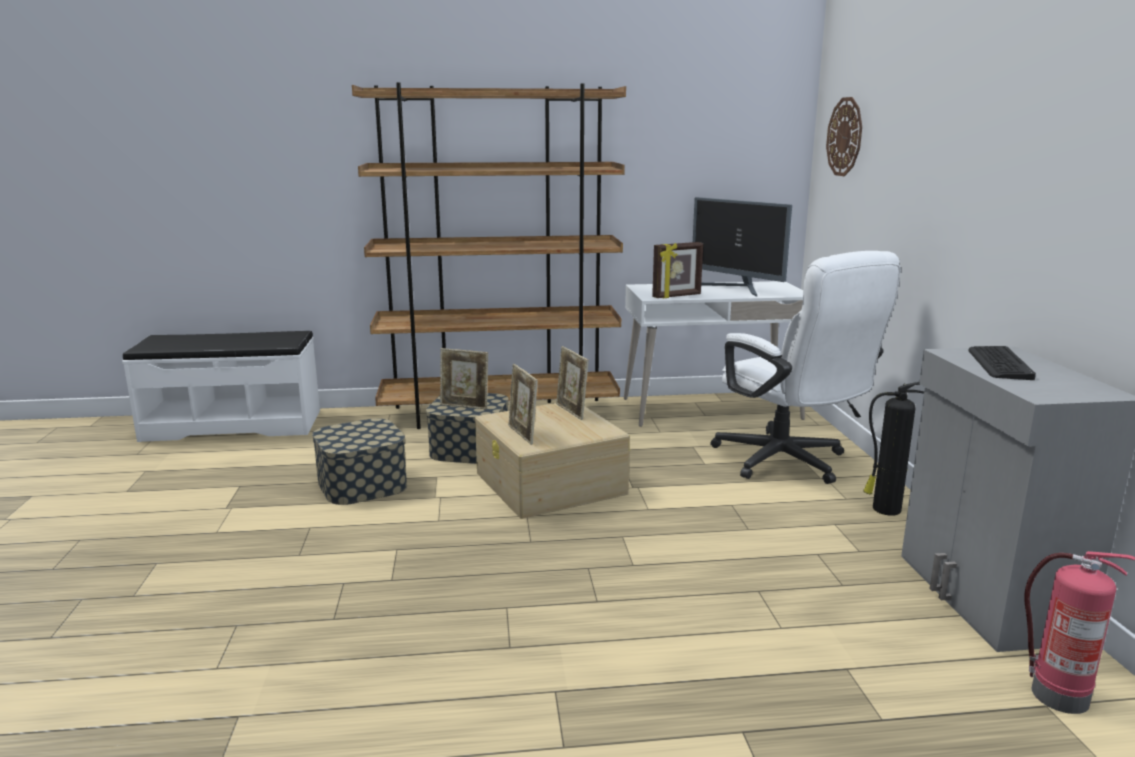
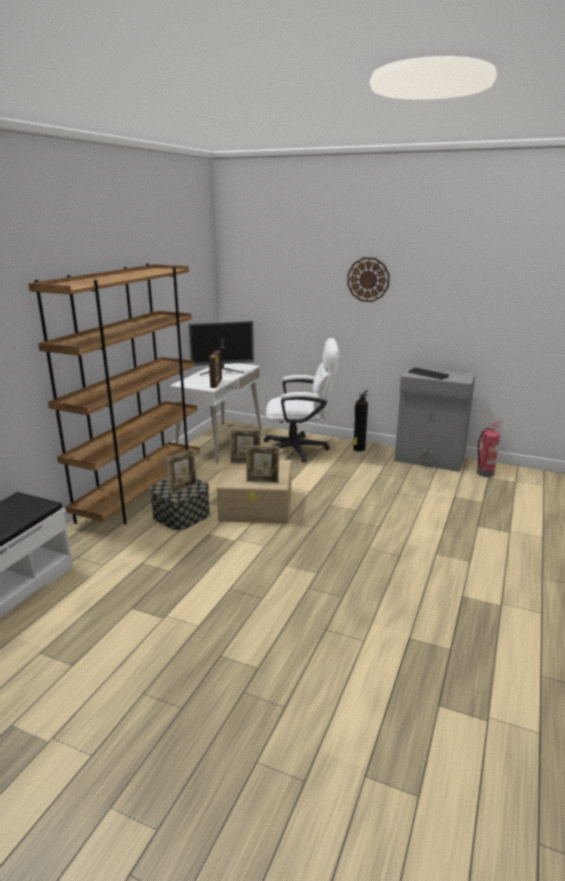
camera: 60 degrees left, 5 degrees up
(362, 484) = (188, 560): storage box -> none
(845, 137) = (255, 281): wall clock -> wall clock (368, 279)

